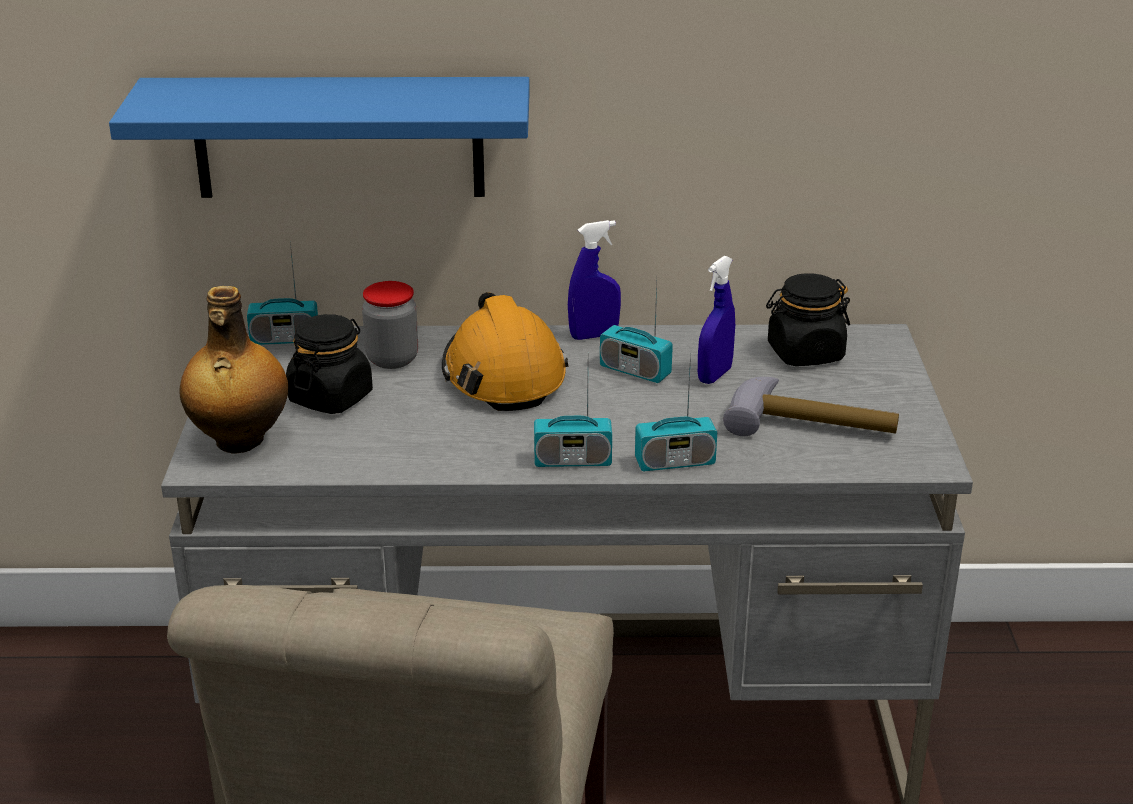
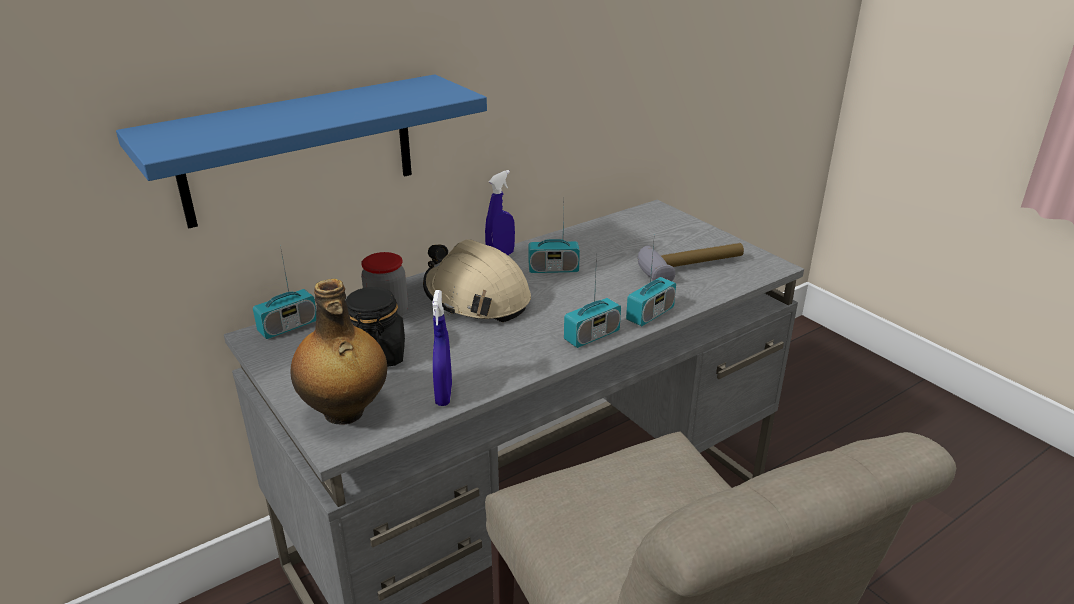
camera: 35 degrees left, 0 degrees up
(503, 374) = (476, 298): orange hard hat -> beige hard hat
(714, 375) = (601, 257): blue spray bottle -> blue spray bottle (444, 395)
(805, 353) = (631, 230): black jar -> none

